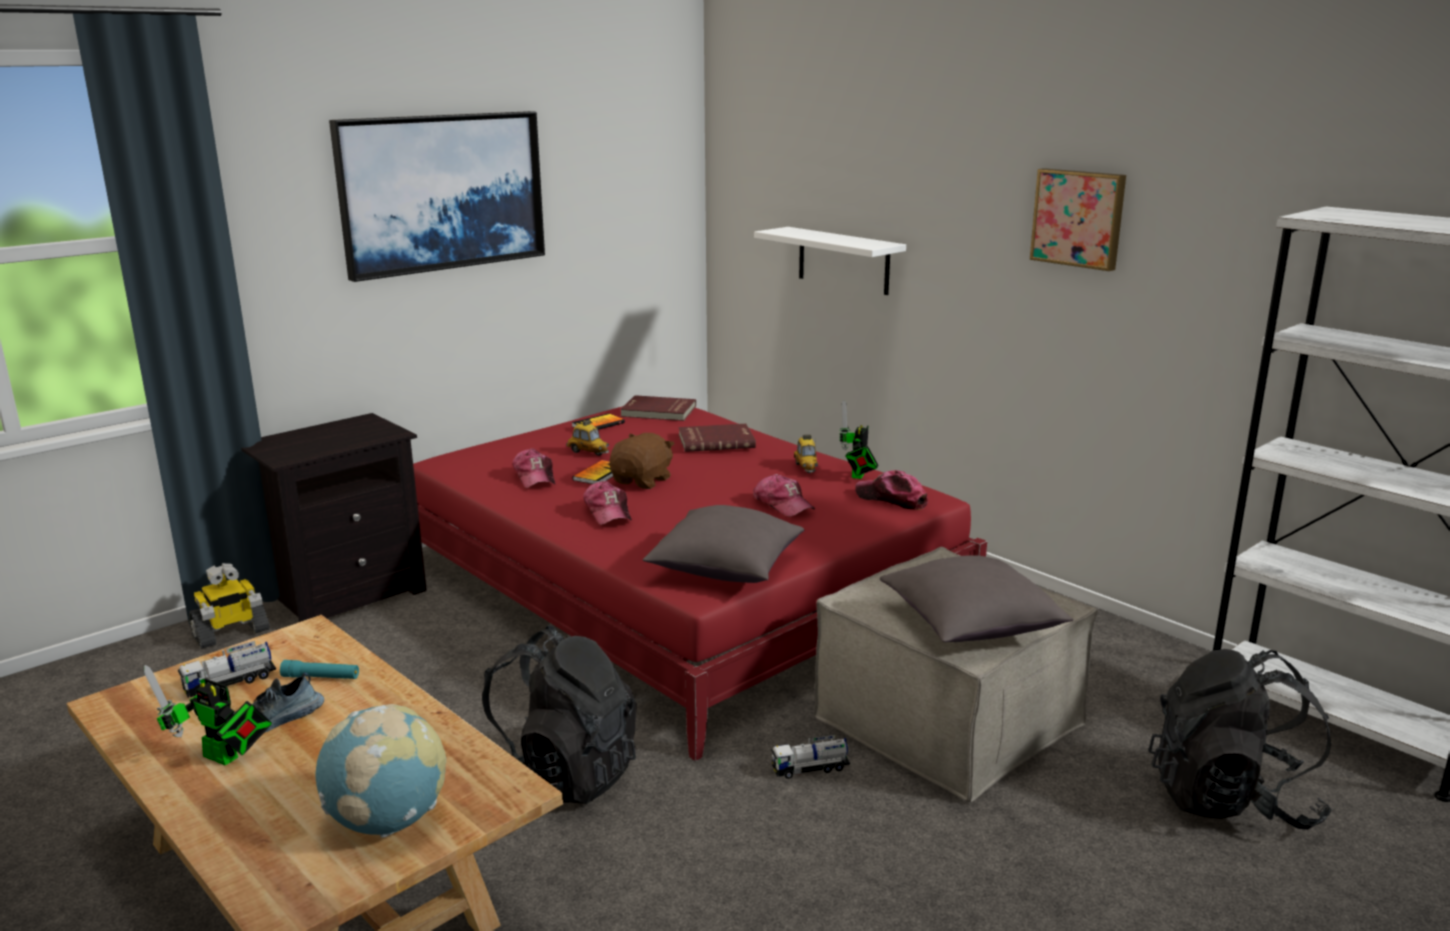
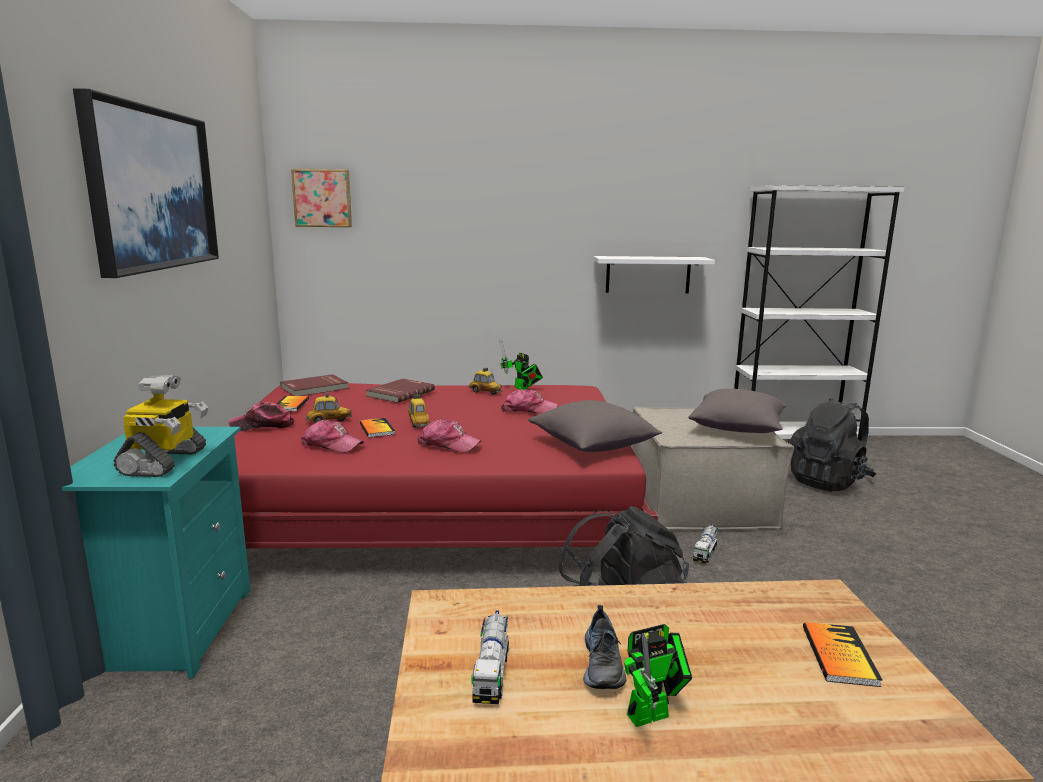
camera: 50 degrees left, 5 degrees down
(231, 633) = (102, 726): toy robot -> toy robot (165, 462)
(321, 677) = (545, 621): turquoise flashlight -> none
(348, 595) = (175, 629): black nightstand -> turquoise nightstand
(388, 821) = (839, 655): globe -> book
(643, 481) = (417, 423): brown plush toy -> toy car
(843, 260) = (426, 253): white shelf -> white shelf (648, 274)
(891, 499) = (567, 393): cap -> cap (263, 426)
(1079, 218) = (612, 205): picture -> picture (322, 198)

